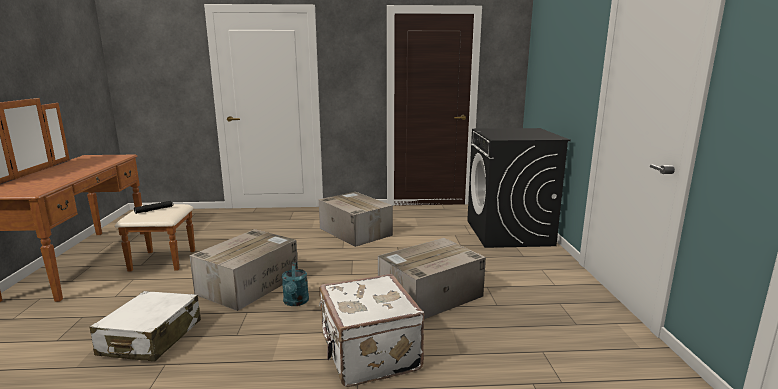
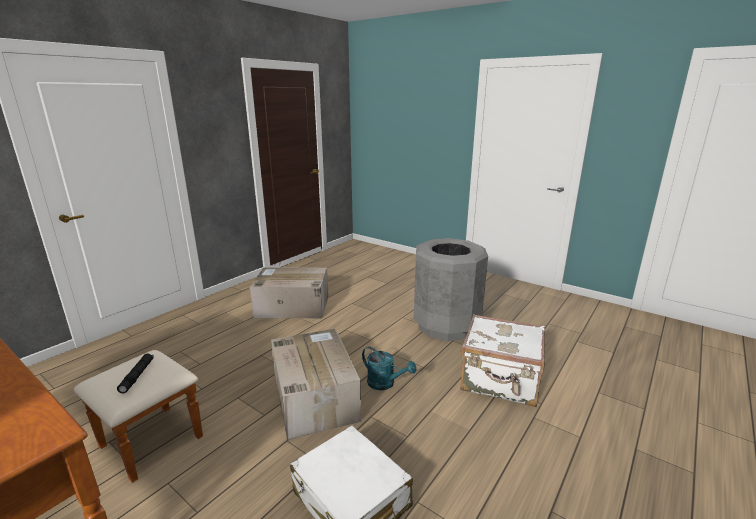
camera: 50 degrees left, 5 degrees up
(429, 296) = (446, 325): cardboard box -> grey trash can
(509, 233) = (394, 262): black washing machine -> none

